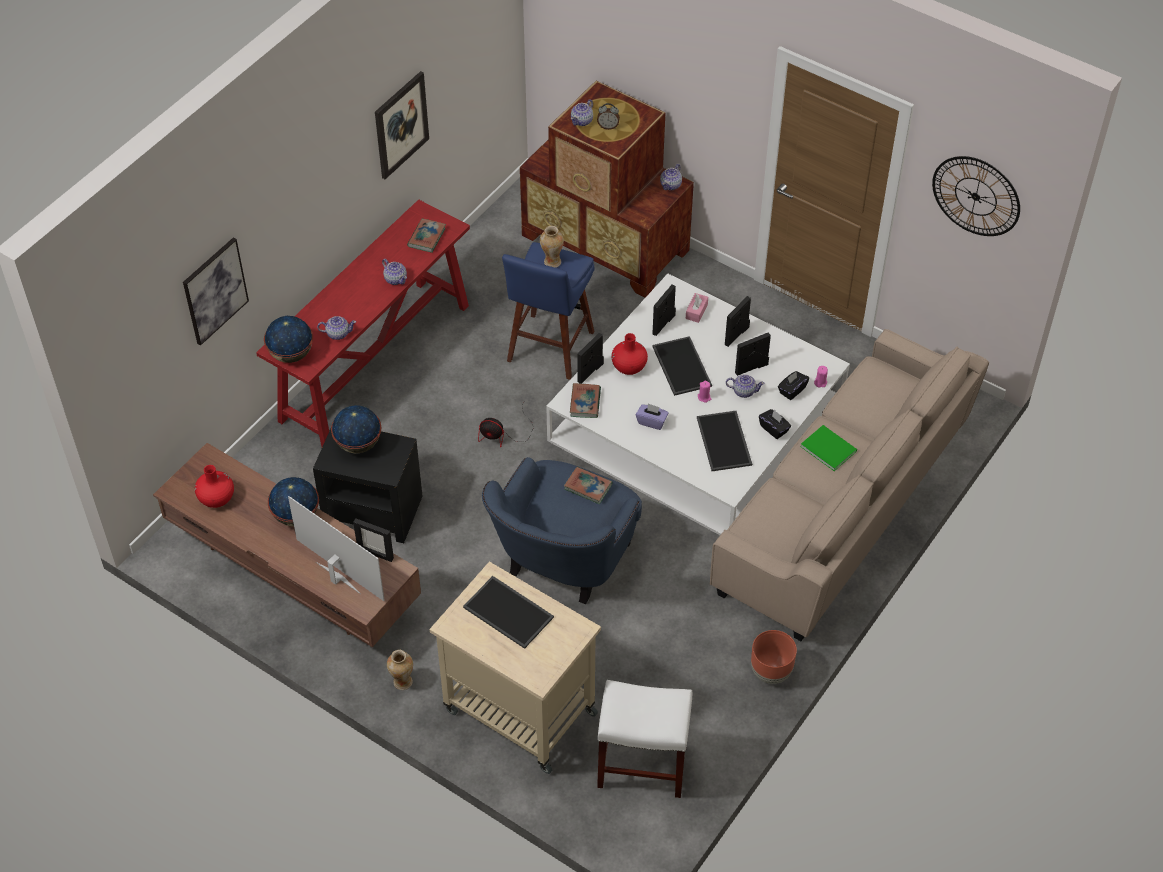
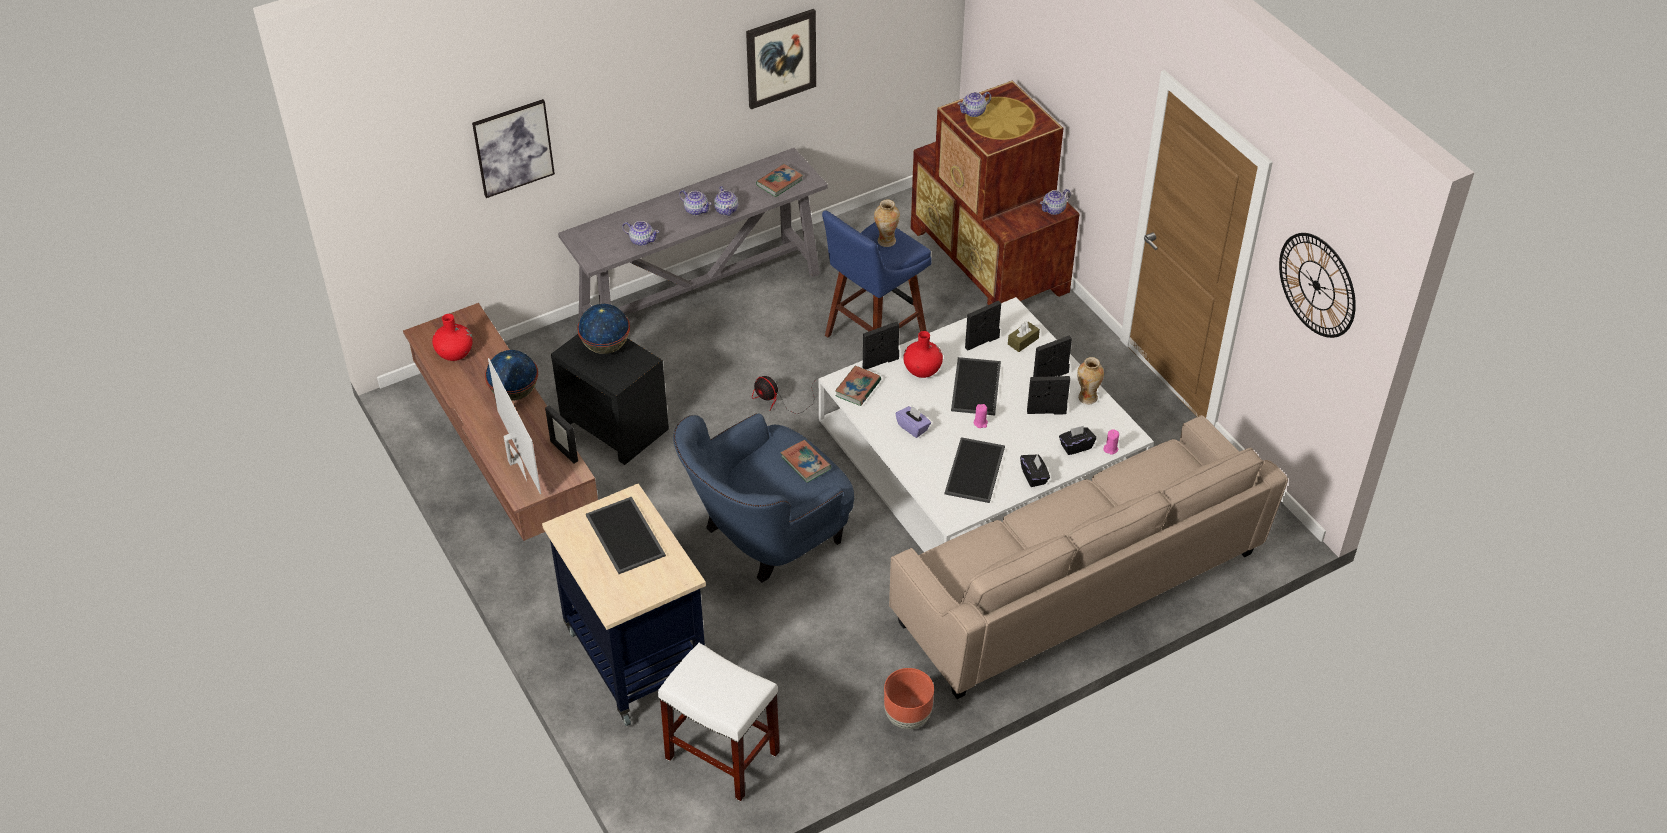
camera: 25 degrees right, 5 degrees down
(291, 355) = (587, 245): globe -> none
(376, 361) = (702, 296): red console table -> grey console table
(402, 682) = (544, 589): vase -> vase (1087, 397)
(519, 712) = (635, 658): beige cart -> blue cart
(608, 126) = (996, 124): alarm clock -> none
(696, 311) = (1023, 341): pink tissue box -> brown tissue box
(743, 391) = (1025, 430): teapot -> teapot (696, 210)
(828, 447) = (1074, 510): green book -> none

